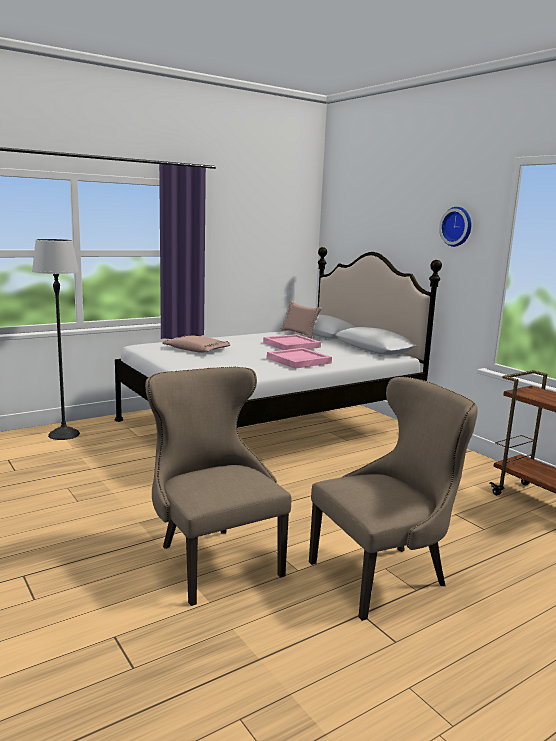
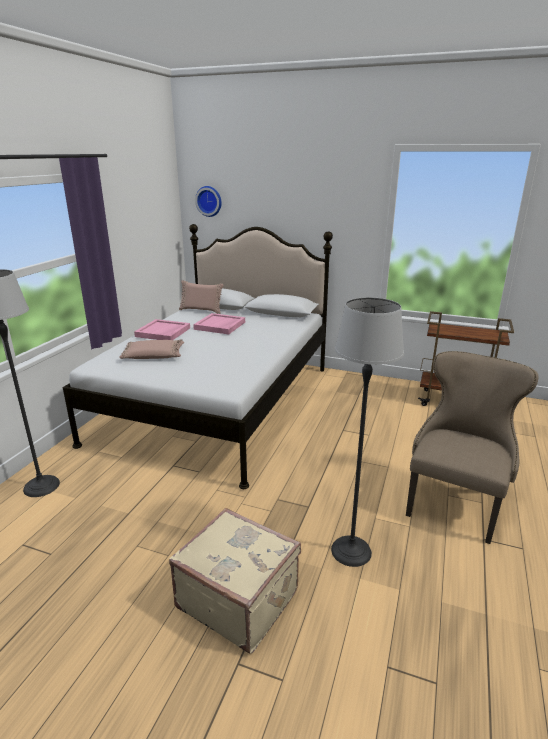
camera: 35 degrees left, 10 degrees up
(81, 544) = (238, 598): none -> beige suitcase
(213, 560) = (351, 550): beige chair -> floor lamp
(298, 361) = (257, 342): pink tray -> pink tray (163, 332)
(457, 226) = (341, 202): wall clock -> wall clock (209, 201)

